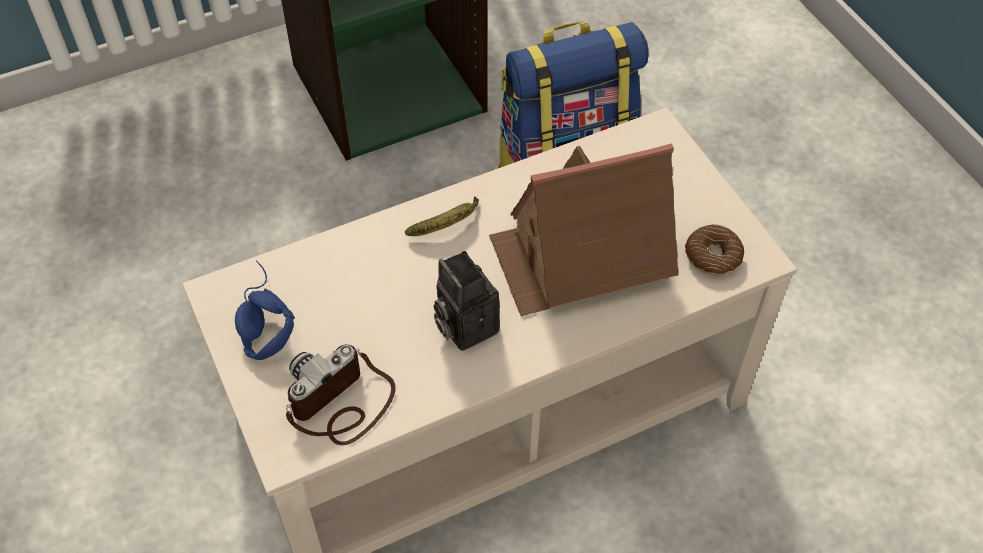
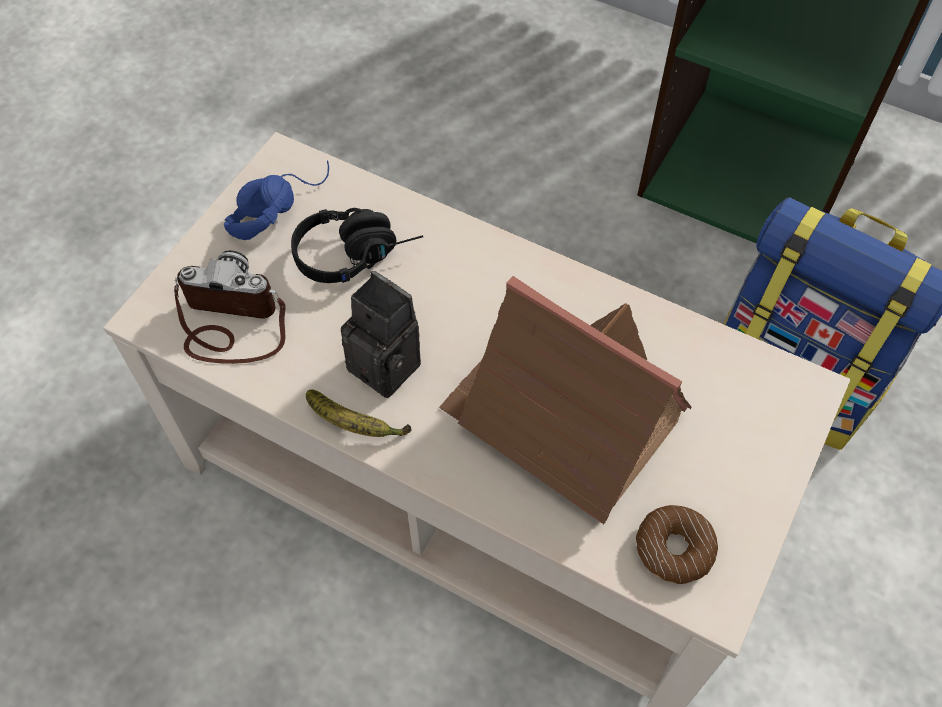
camera: 55 degrees right, 5 degrees up
(350, 292) = (358, 253): none -> black headphones
(447, 225) = (500, 278): banana -> banana (355, 425)
(463, 325) = (390, 365): camera -> camera turned 105 degrees clockwise

